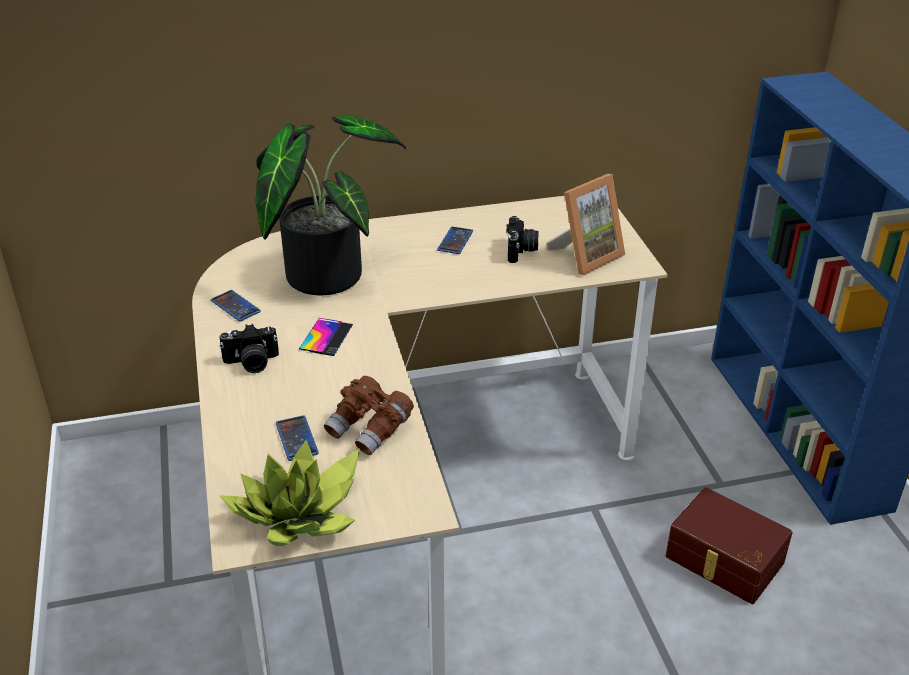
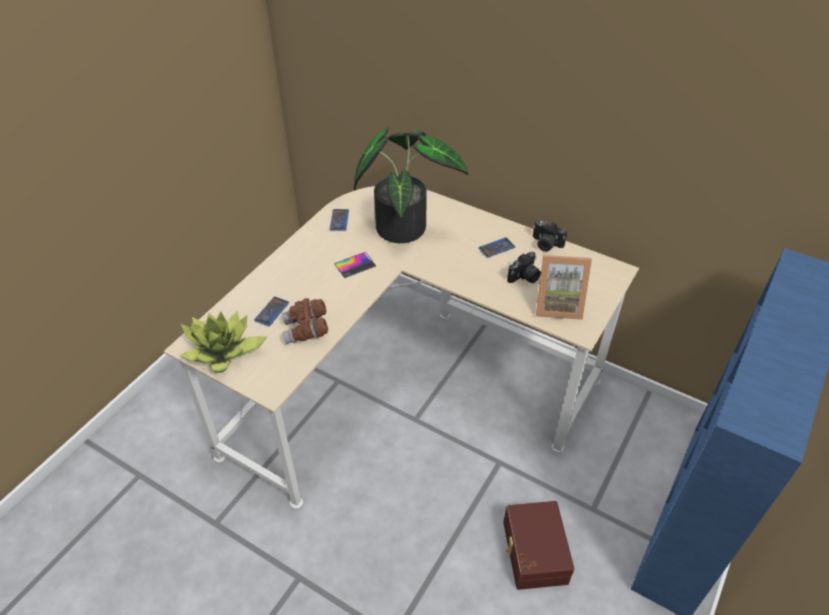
camera: 45 degrees right, 10 degrees up
(251, 363) = (306, 257): camera -> camera (545, 244)

